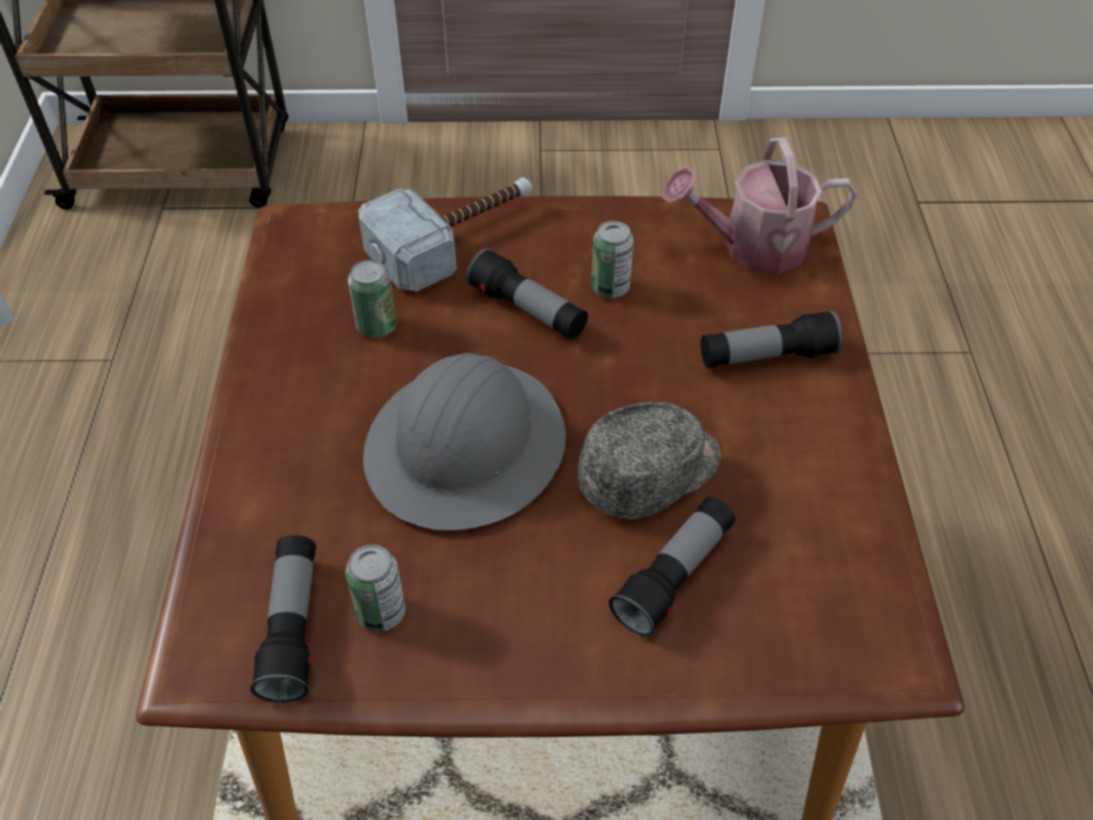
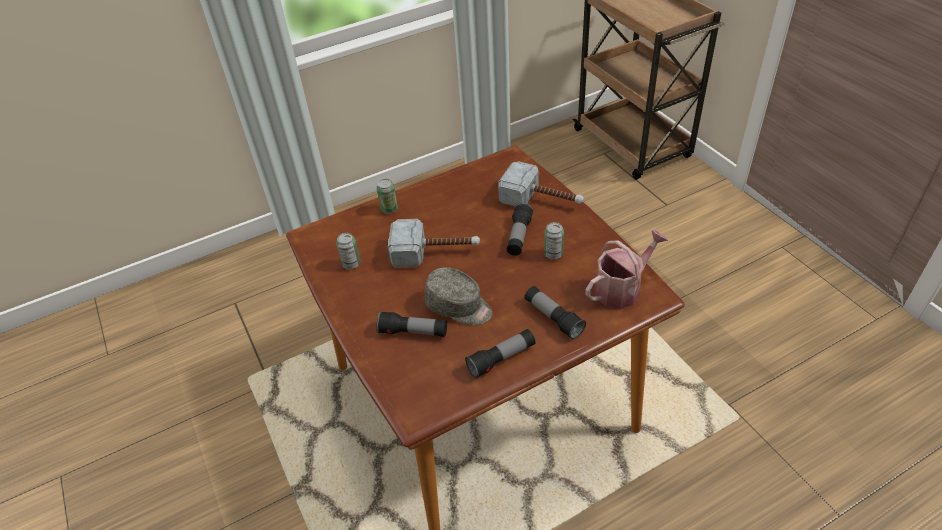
camera: 65 degrees right, 5 degrees down
(293, 628) = (334, 247): flashlight -> flashlight (501, 359)
(377, 326) = (476, 202): can -> can (389, 209)
(467, 448) = (435, 252): grey hard hat -> hammer
(752, 247) = (622, 288): watering can -> watering can turned 90 degrees clockwise

